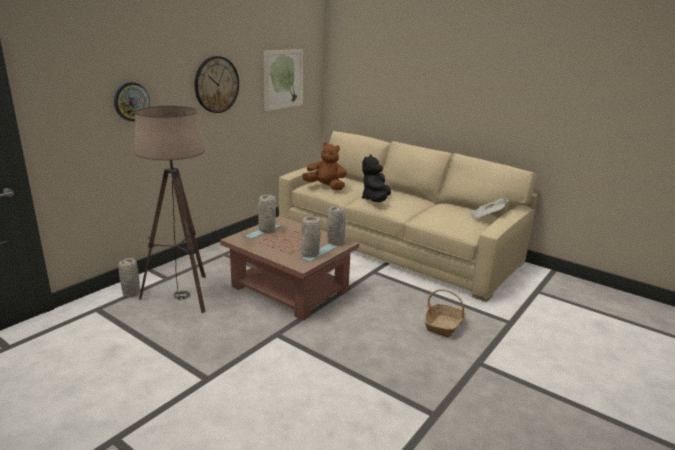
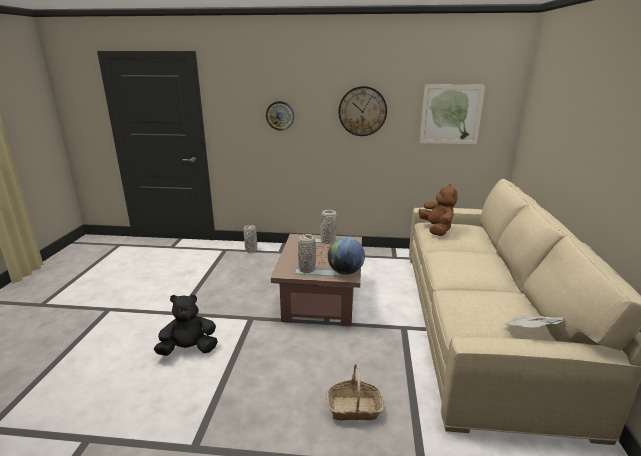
camera: 60 degrees right, 0 degrees up
(183, 295) = (266, 265): floor lamp -> none
(336, 241) = (345, 272): grey vase -> globe
(375, 200) = (452, 257): black plush toy -> black plush toy (189, 349)

